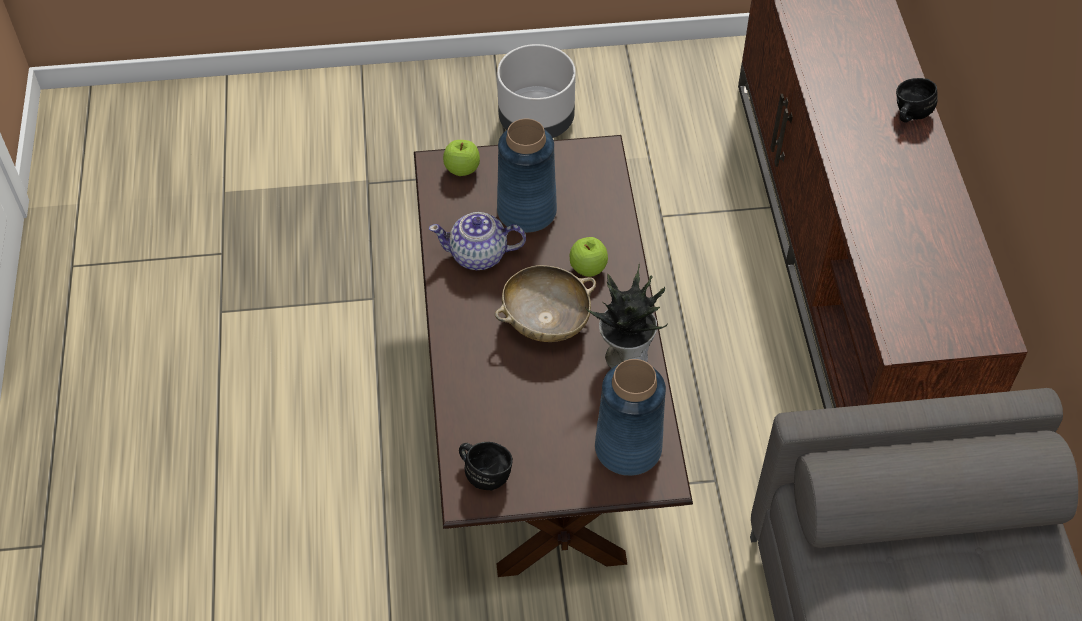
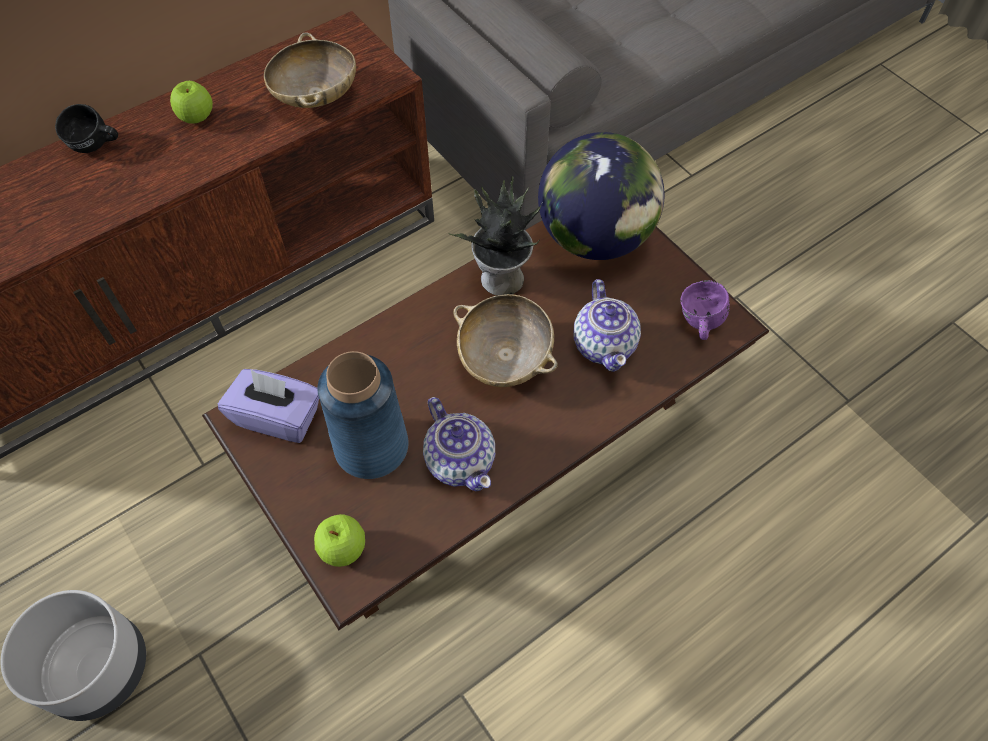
camera: 120 degrees left, 5 degrees up
(485, 472) = (698, 324): black mug -> purple mug
(512, 393) = (604, 344): none -> teapot
(588, 171) = (278, 417): none -> purple tissue box
(588, 269) = (417, 354): apple -> apple (197, 117)
(627, 448) = (595, 238): blue vase -> globe
(899, 274) = (315, 96): none -> beige bowl

